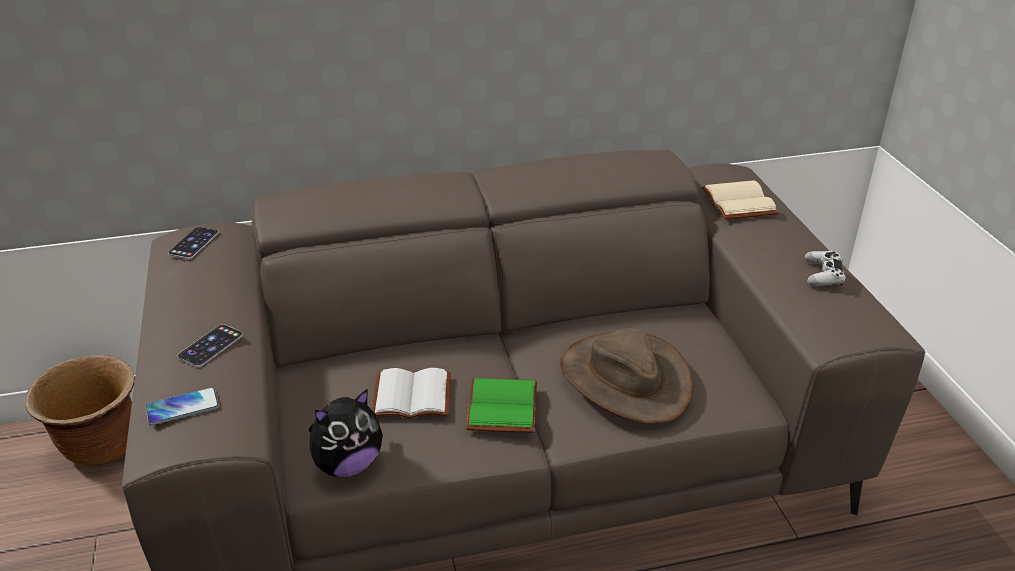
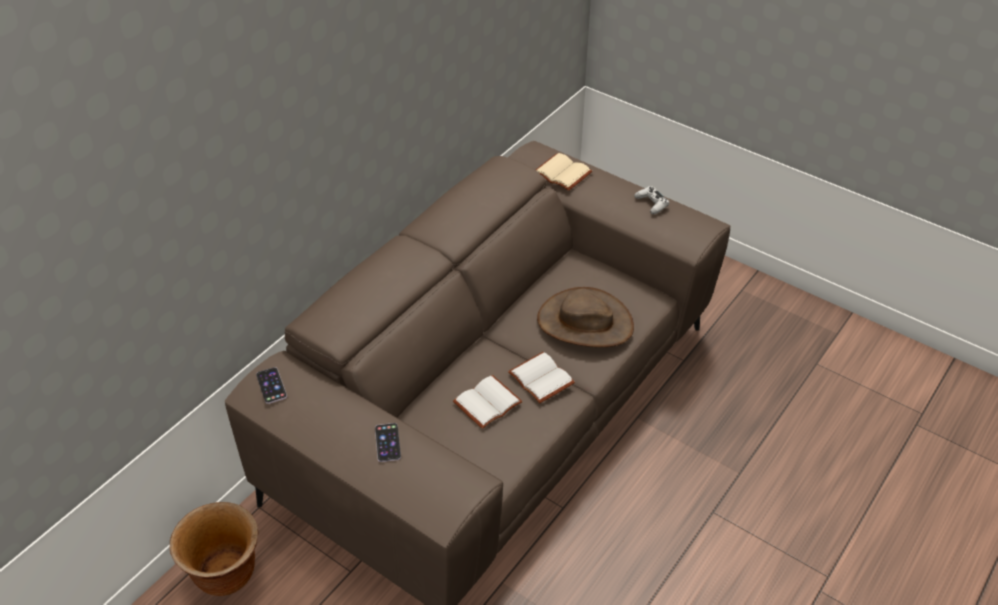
camera: 40 degrees left, 10 degrees up
(182, 407) = (426, 485): phone -> none
(347, 464) = (498, 463): plush toy -> none
(500, 406) = (539, 378): green book -> white book

